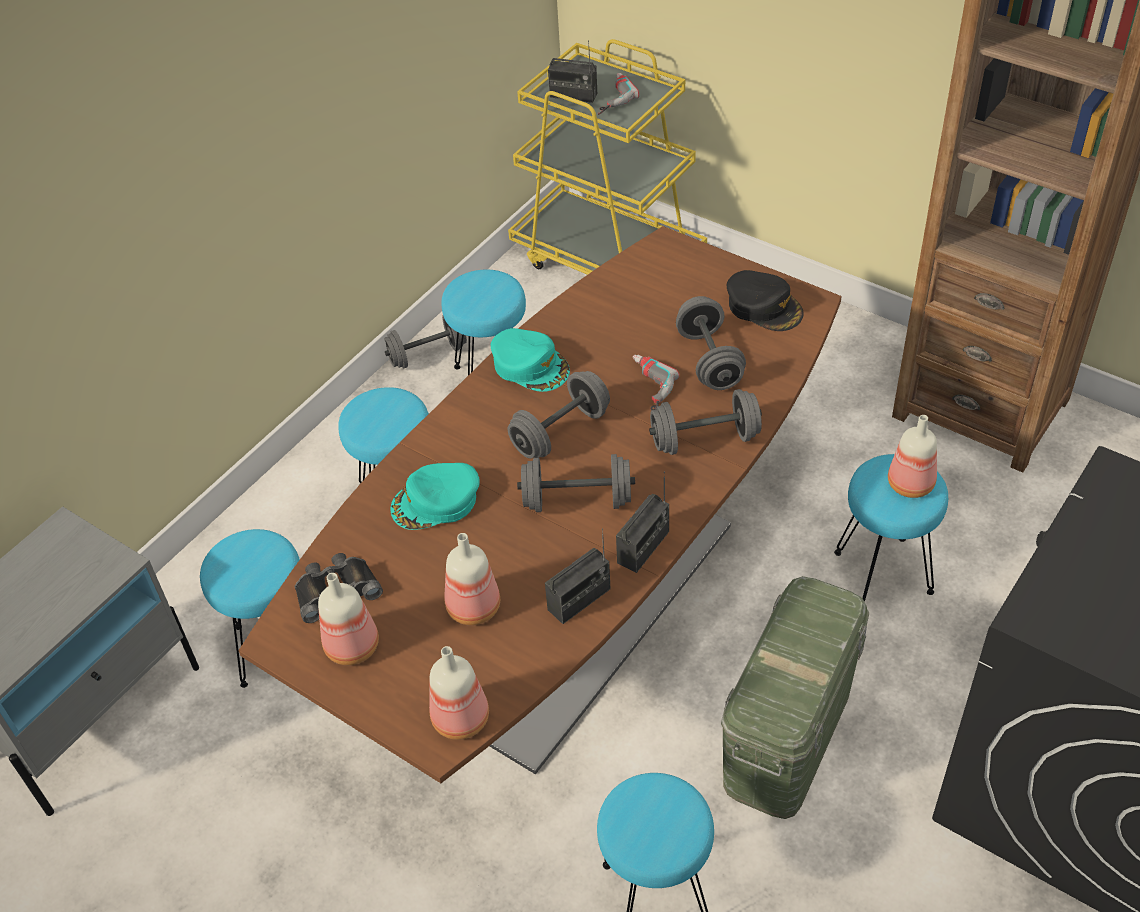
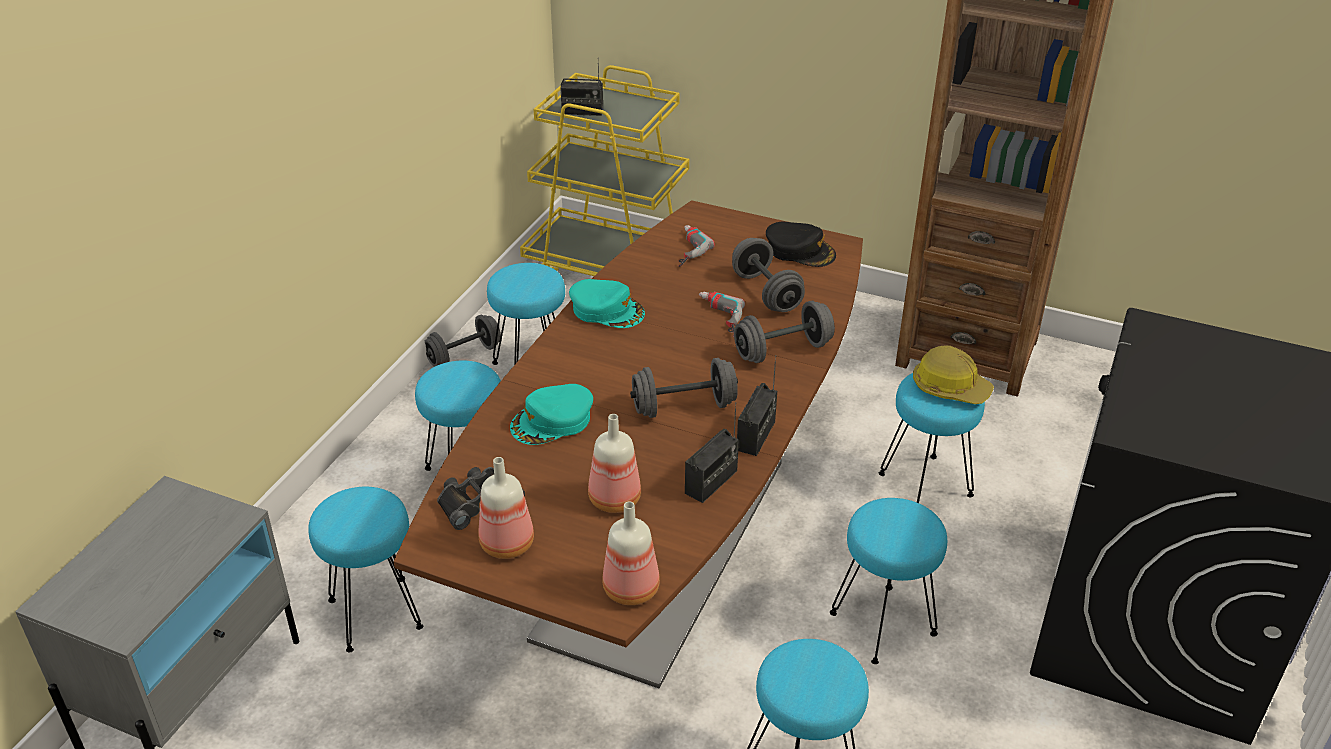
camera: 15 degrees left, 10 degrees down
(560, 432) = (651, 357): grey dumbbell -> none
(610, 97) = (615, 111): power drill -> power drill (684, 250)
(788, 737) = (883, 625): green storage box -> turquoise stool
(910, 483) = (950, 388): bottle -> hard hat

